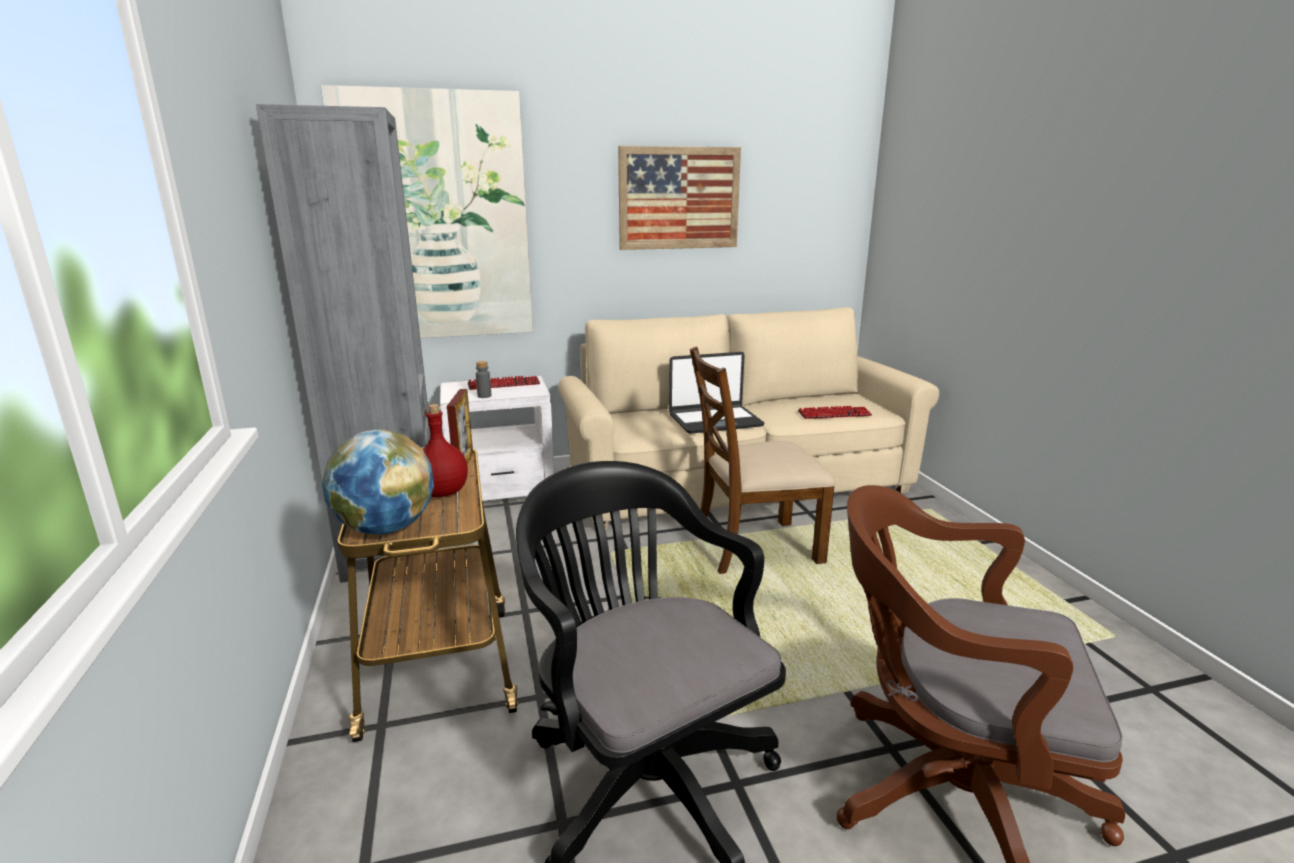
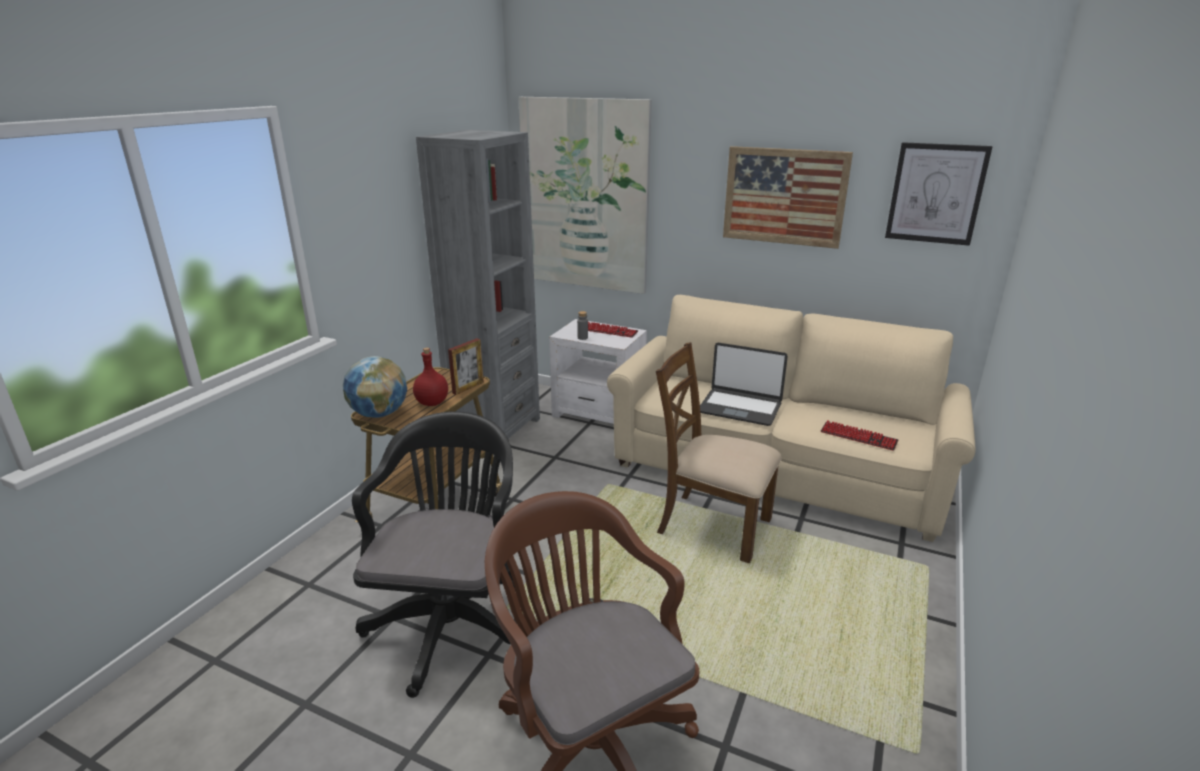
camera: 40 degrees right, 5 degrees up
(811, 184) = (936, 193): none -> picture

